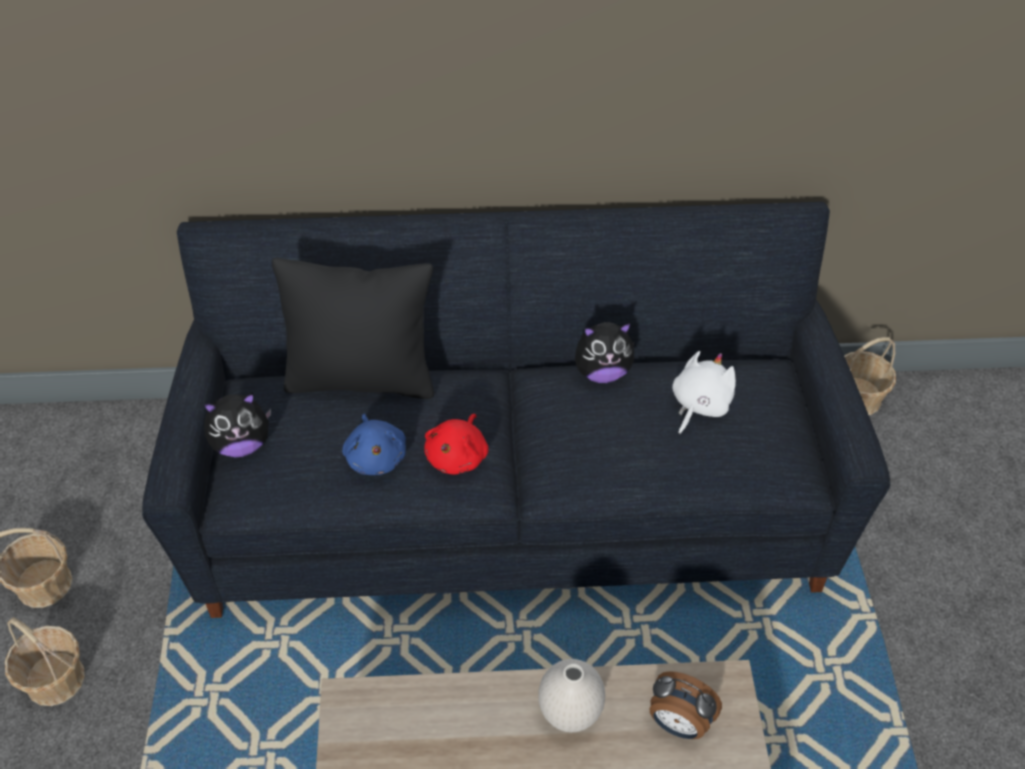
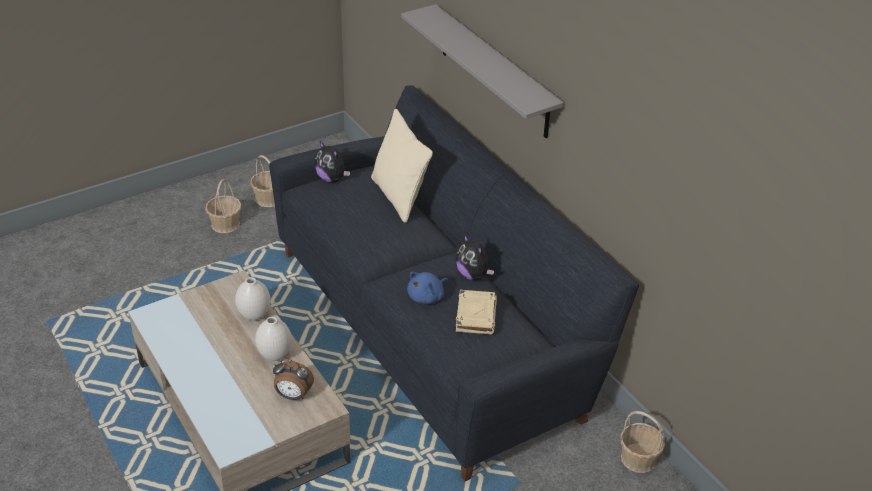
camera: 60 degrees right, 10 degrees down
(362, 379) = (399, 197): black pillow -> beige pillow
(376, 456) = (353, 218): blue plush toy -> blue plush toy (427, 297)
(407, 85) = (494, 72): none -> grey shelf
(452, 707) = (254, 315): none -> white vase
(458, 456) = (375, 244): red plush toy -> none
(678, 723) = (293, 396): alarm clock -> alarm clock turned 75 degrees counterclockwise
(699, 405) = (475, 315): white plush toy -> beige book

